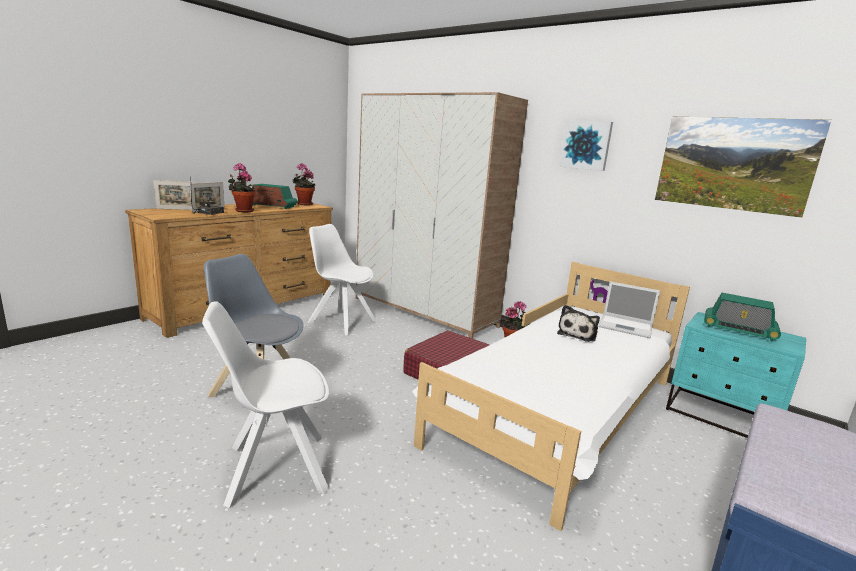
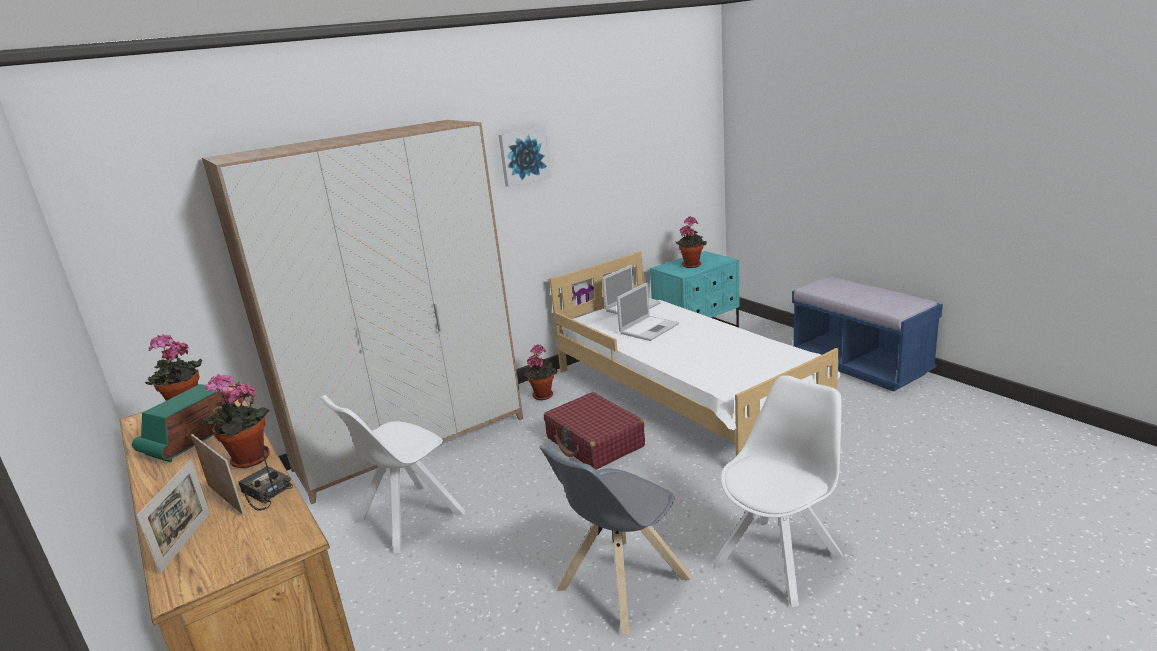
camera: 70 degrees left, 5 degrees up
(274, 469) = (780, 558): white chair -> white chair turned 135 degrees counterclockwise
(578, 334) = (649, 328): plush toy -> laptop
(727, 186) = (637, 161): picture -> none
(738, 330) = (691, 264): radio -> potted plant

